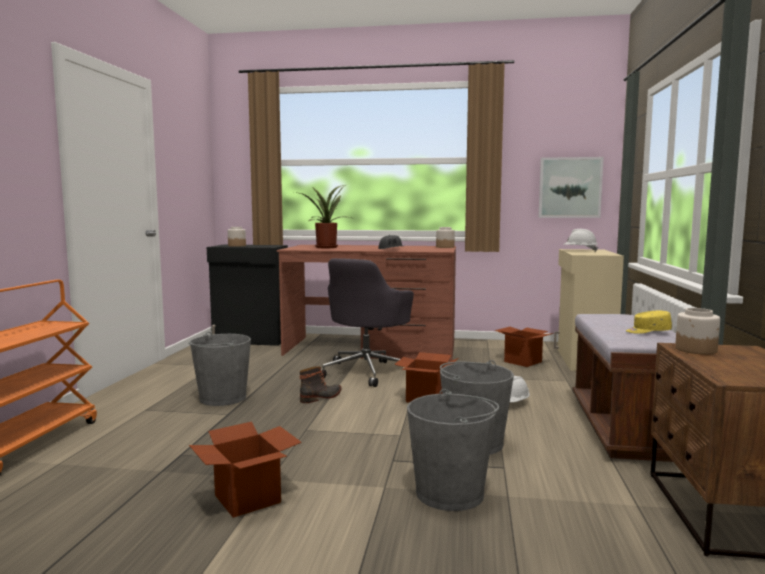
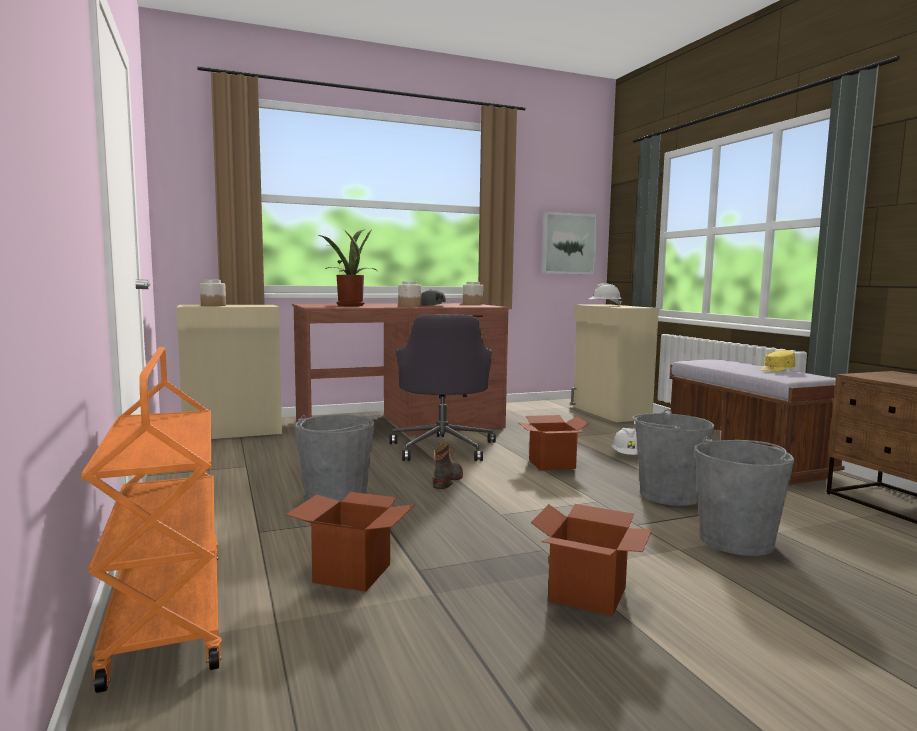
camera: 30 degrees left, 0 degrees up
(251, 340) = (233, 432): black cabinet -> beige cabinet
(523, 362) = (565, 419): cardboard box -> cardboard box (352, 573)
(696, 350) = (877, 376): jar -> jar (410, 306)

